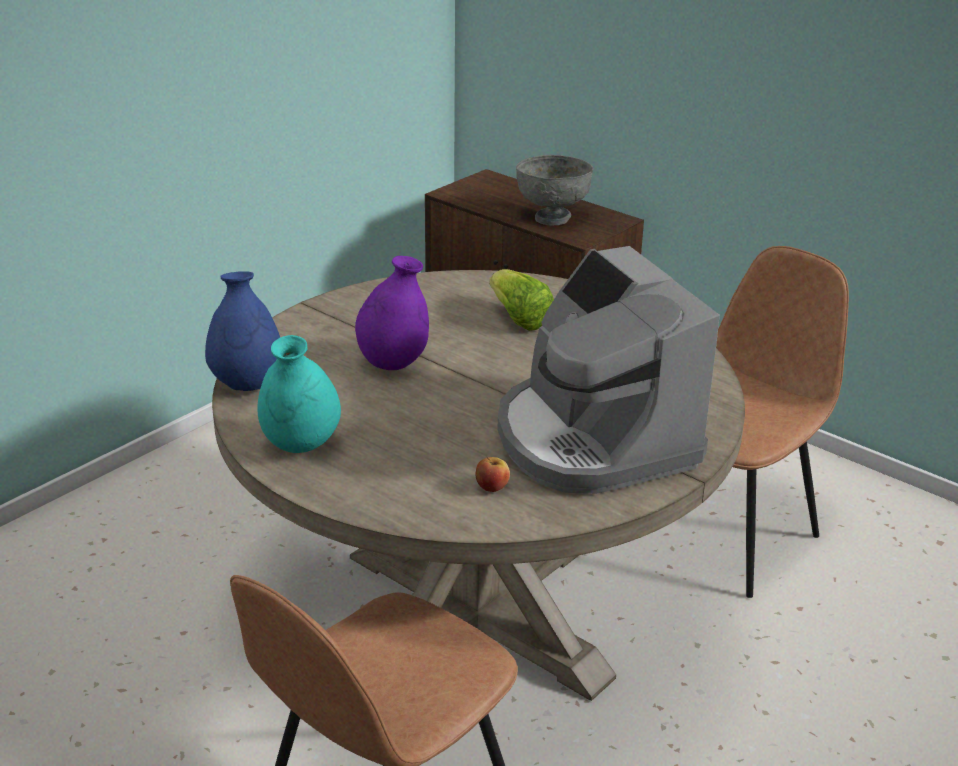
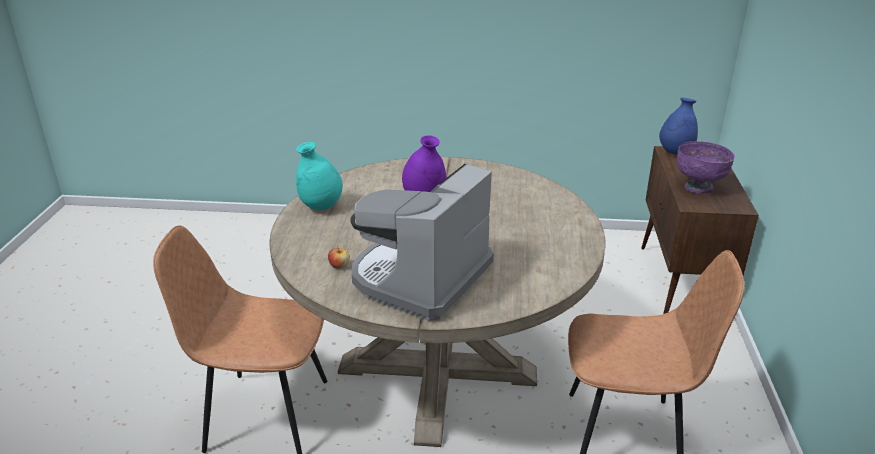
camera: 55 degrees right, 0 degrees up
(247, 385) = (357, 175): blue vase -> blue vase (675, 153)
(519, 319) = (520, 212): lettuce -> none
(552, 218) = (698, 188): grey bowl -> purple bowl

